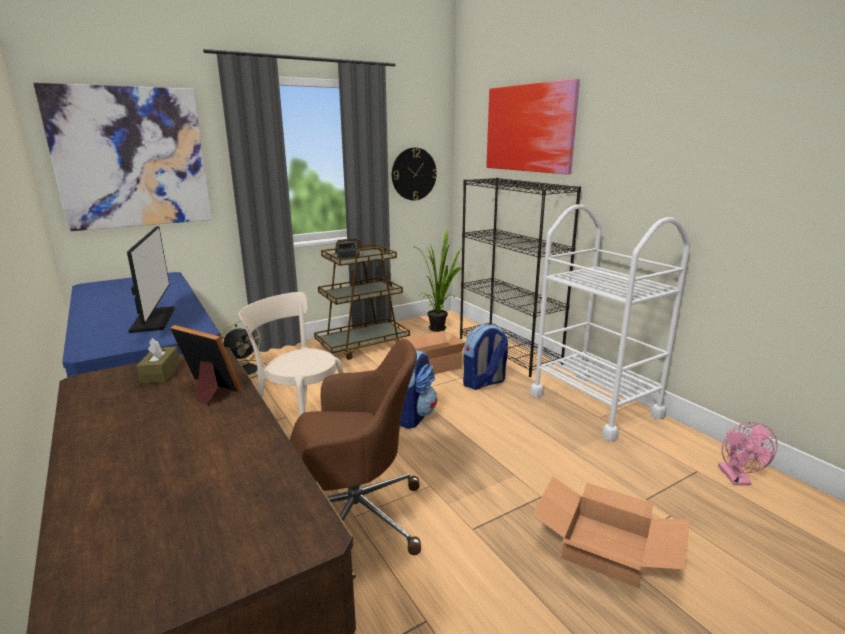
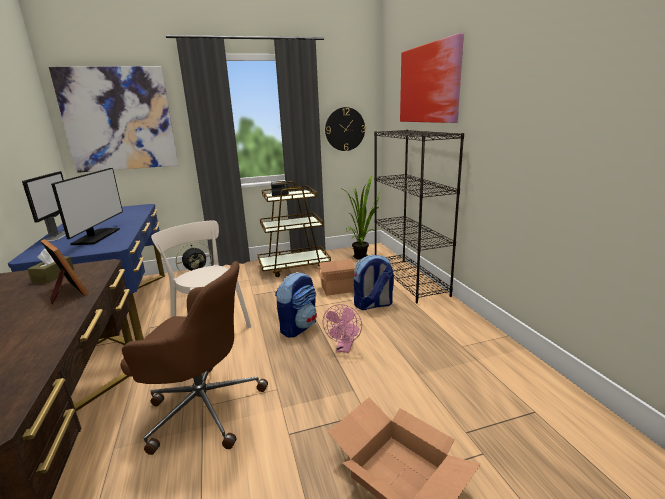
camera: 15 degrees right, 0 degrees up
(91, 321) = (58, 235): none -> monitor
(594, 405) = (462, 334): white cart -> none
(737, 479) = (576, 426): pink fan -> pink fan (344, 348)

